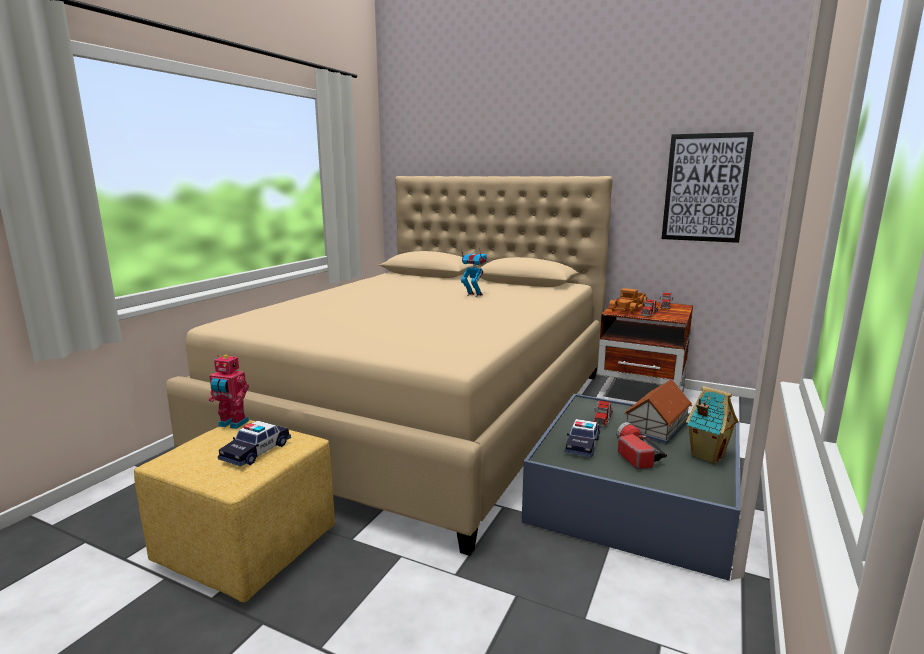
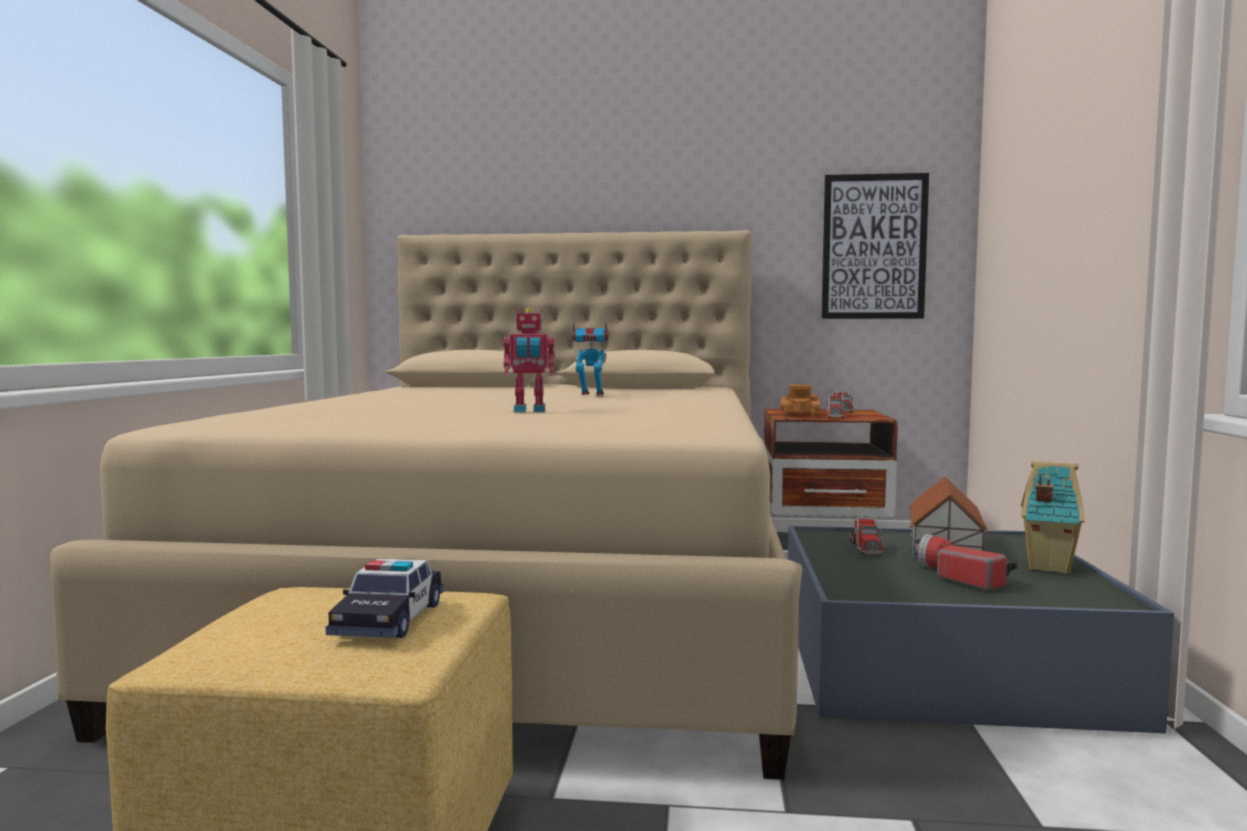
camera: 20 degrees left, 10 degrees down
(232, 424) = (283, 592): toy robot -> toy robot (529, 411)
(582, 445) = (877, 576): toy car -> none

